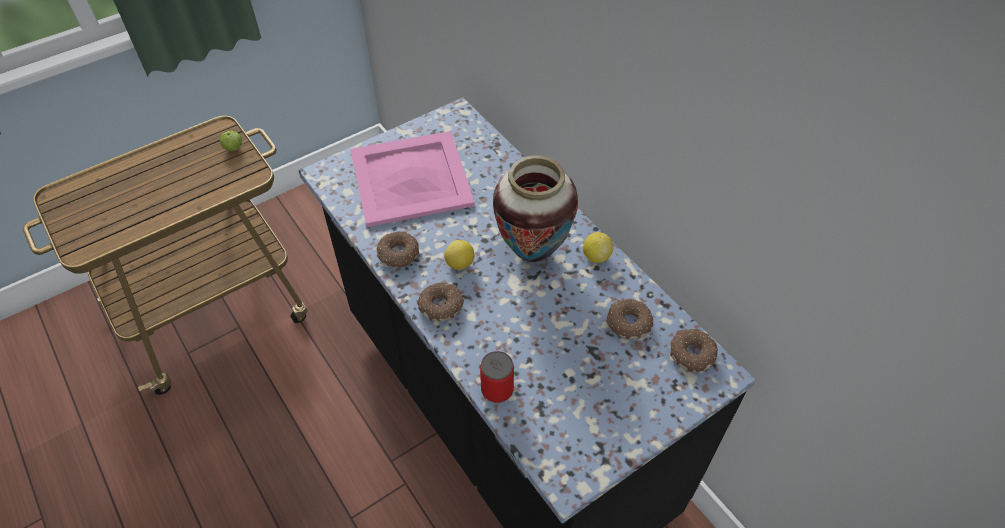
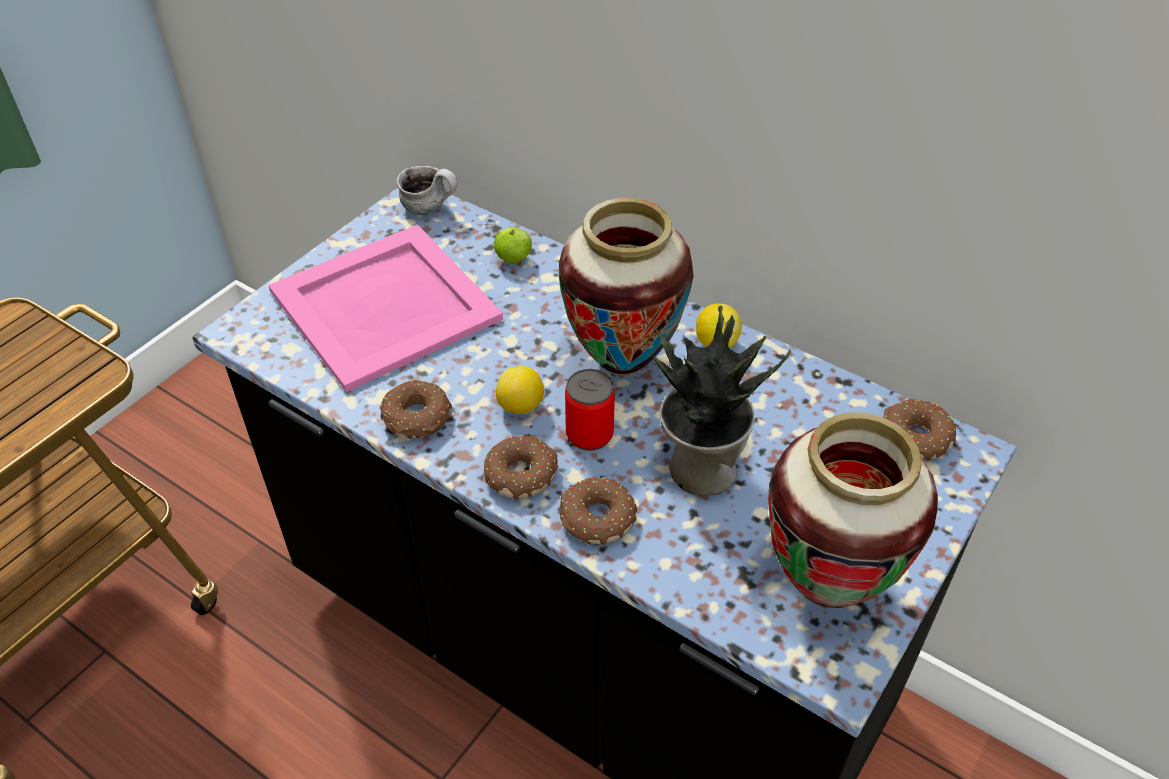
camera: 20 degrees left, 5 degrees down
(234, 148) = (44, 344): apple -> apple (513, 259)
(465, 121) = (431, 207): none -> mug
(497, 390) = (667, 570): can -> can (589, 434)
(546, 333) = (699, 468): none -> potted plant
(586, 429) = (827, 586): none -> vase
(628, 323) = (807, 421): donut -> donut (596, 518)

